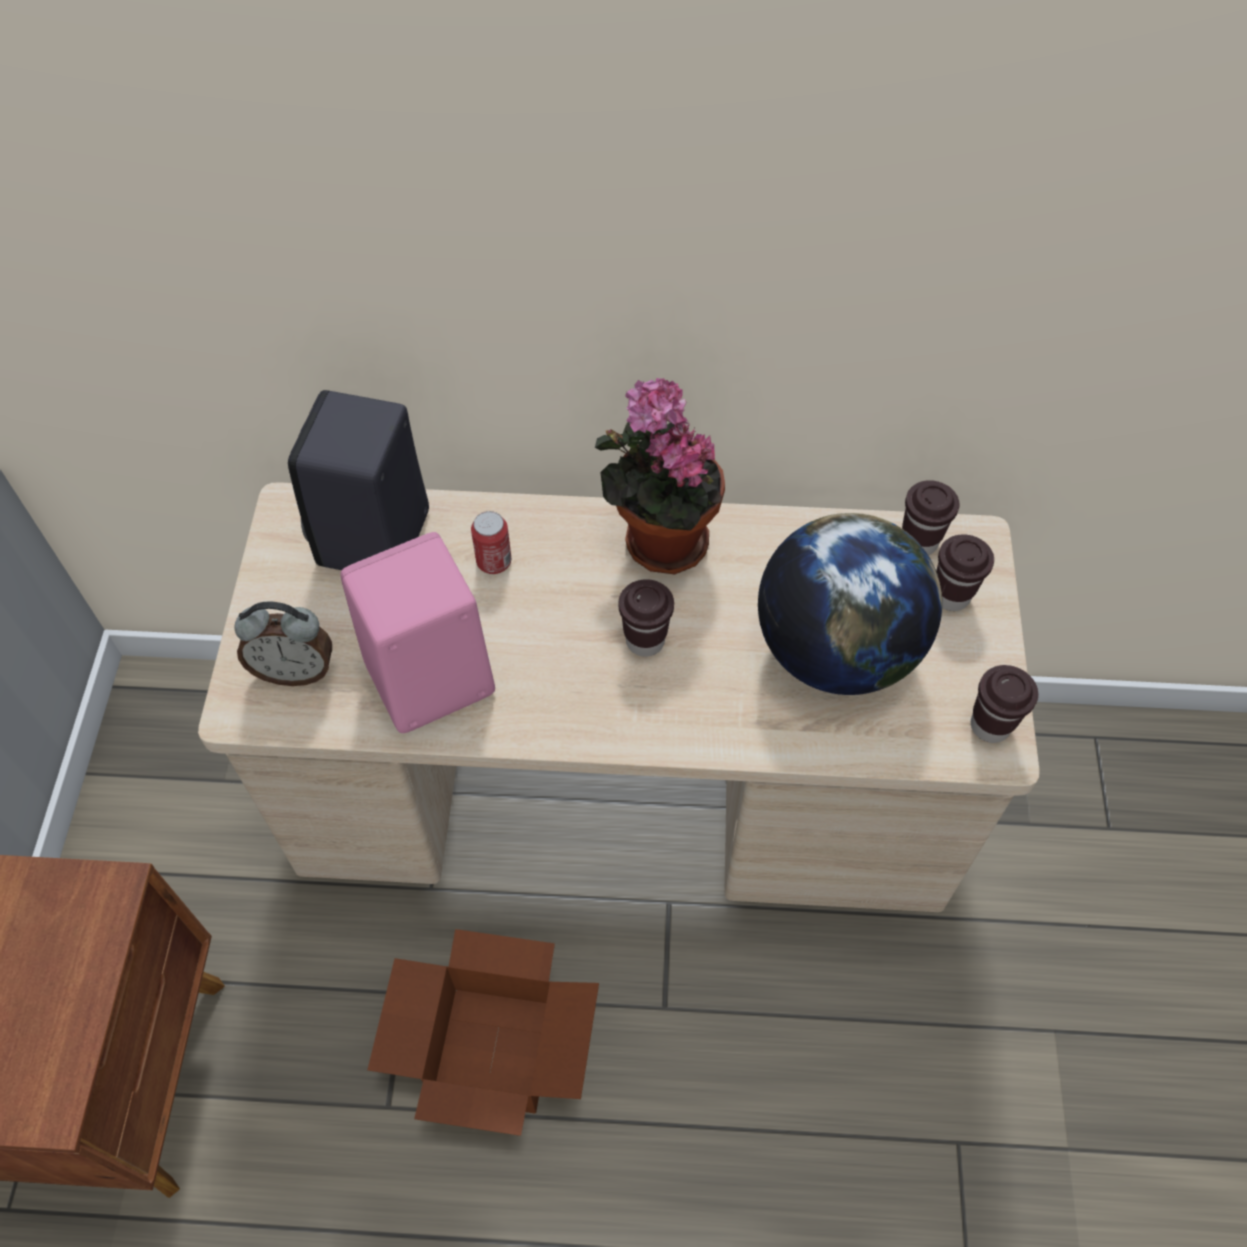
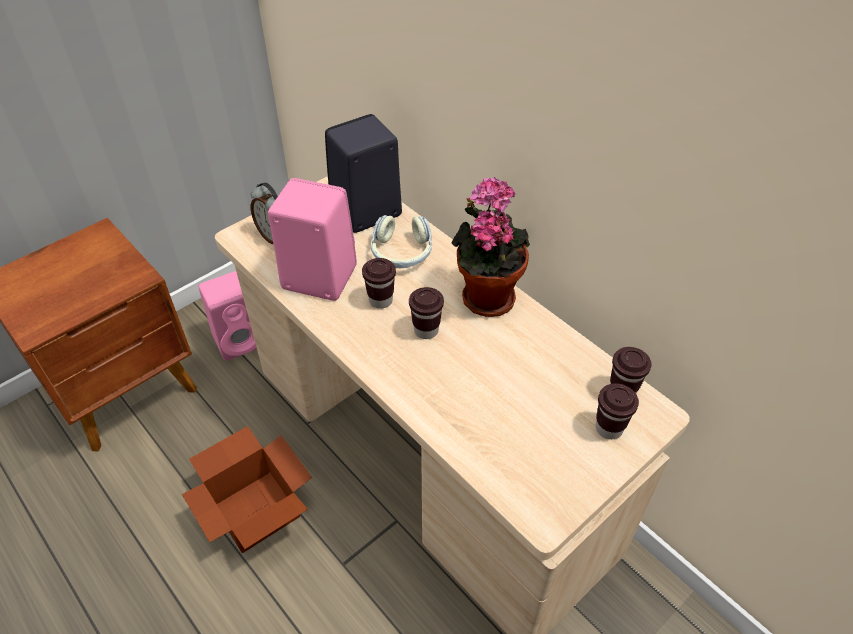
camera: 45 degrees right, 10 degrees down
(202, 859) = (241, 339): none -> pink speaker
(494, 561) = (402, 253): can -> headphones
(836, 650) = (513, 404): globe -> none
(990, 725) = (553, 504): brown cup -> brown cup (380, 300)

